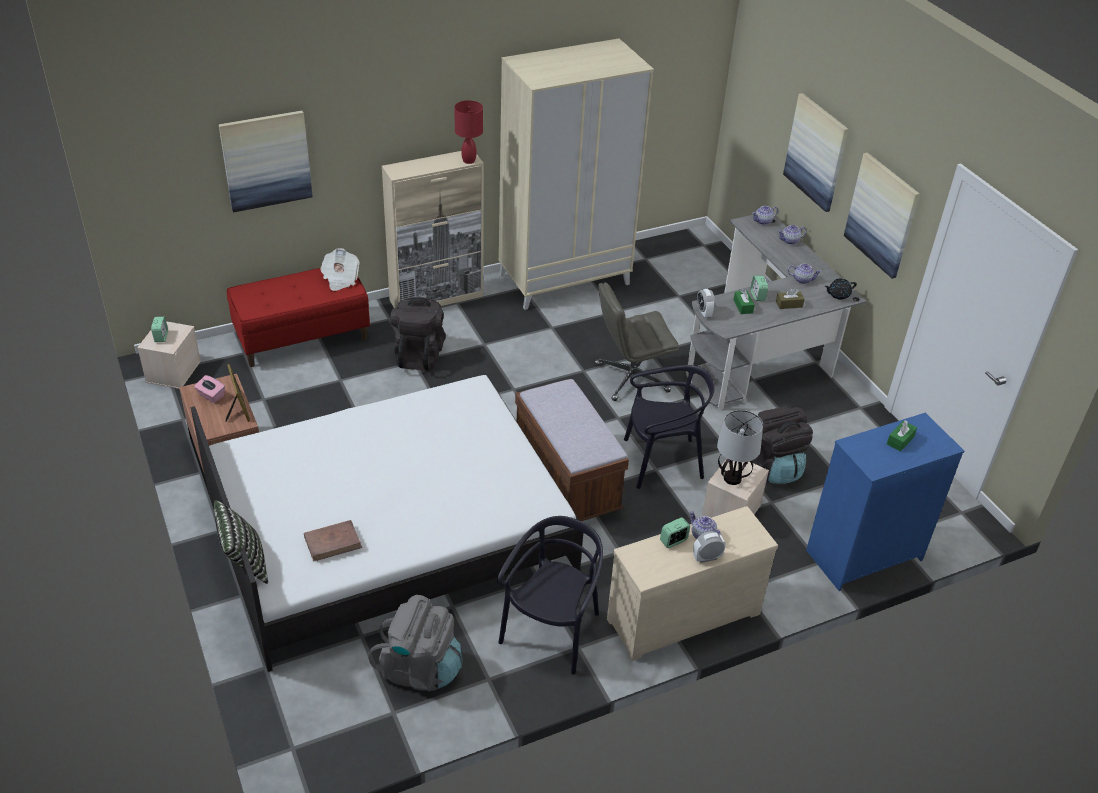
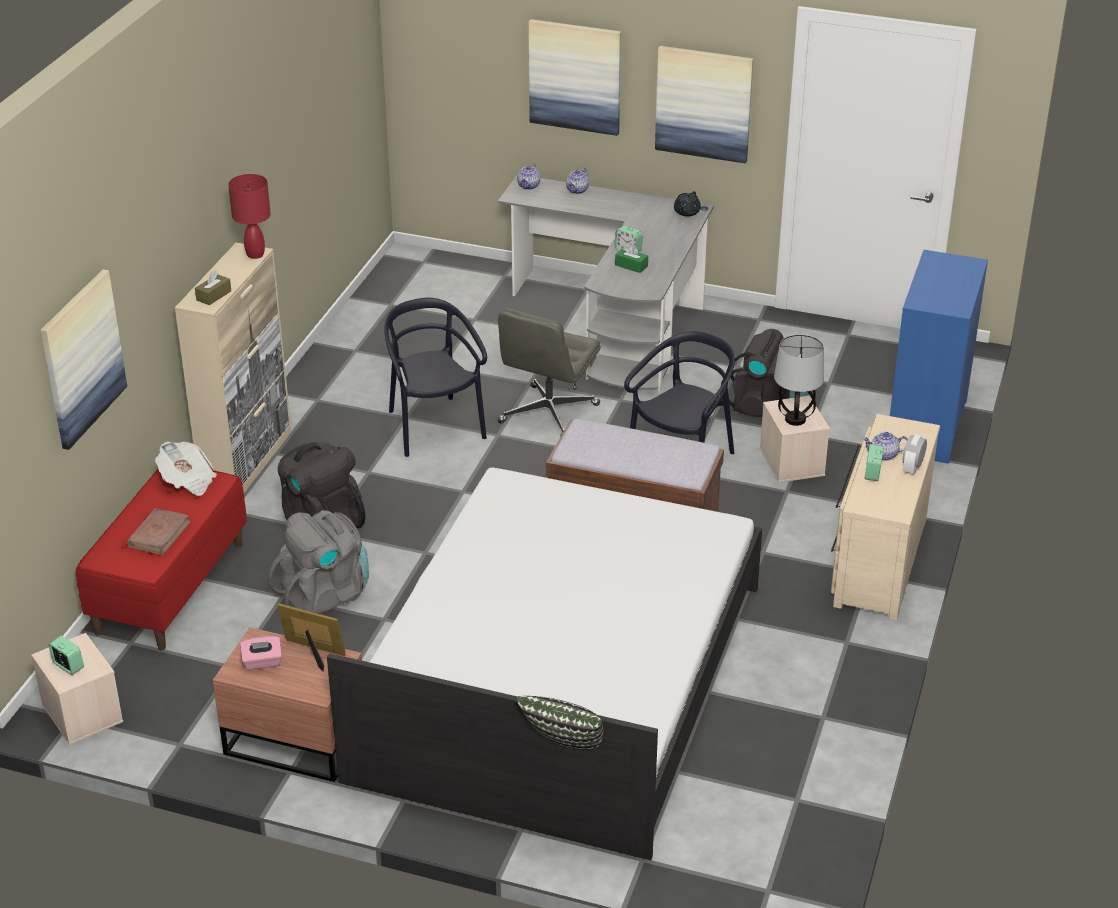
camera: 45 degrees left, 5 degrees down
(333, 542) = (613, 680): brown book -> brown book (159, 534)
(420, 669) = (762, 754): grey backpack -> grey backpack (325, 594)
(552, 631) = (810, 647): black chair -> black chair (434, 427)
(565, 279) = (345, 367): beige wardrobe -> none
(704, 313) = (610, 289): alarm clock -> none
(789, 304) = (663, 242): brown tissue box -> brown tissue box (213, 295)
(802, 280) = (640, 216): teapot -> none
(900, 440) = (941, 279): green tissue box -> none

